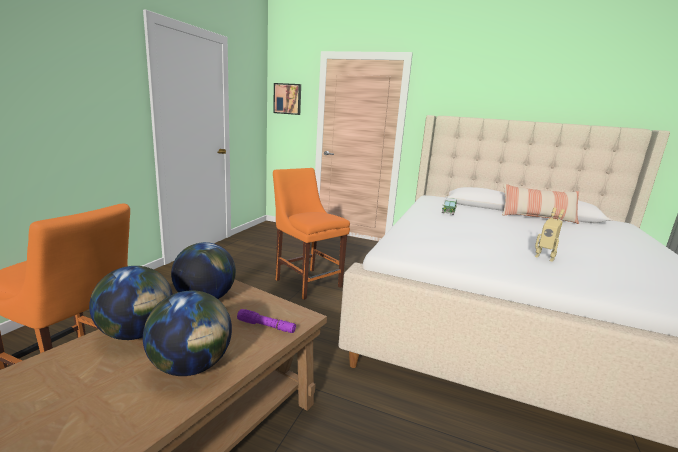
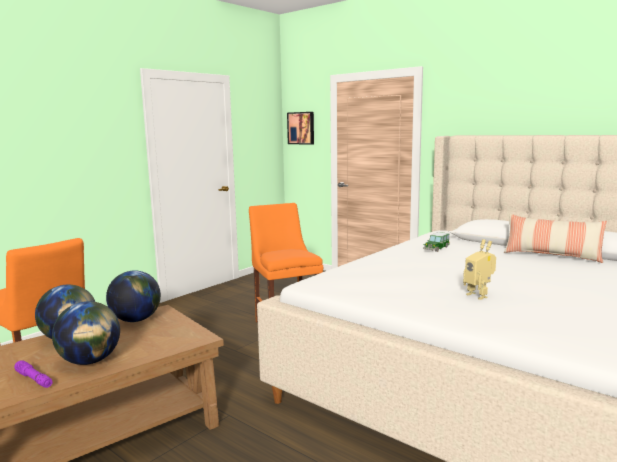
camera: 20 degrees right, 5 degrees down
(266, 326) = (165, 342): purple flashlight -> purple flashlight (34, 379)

